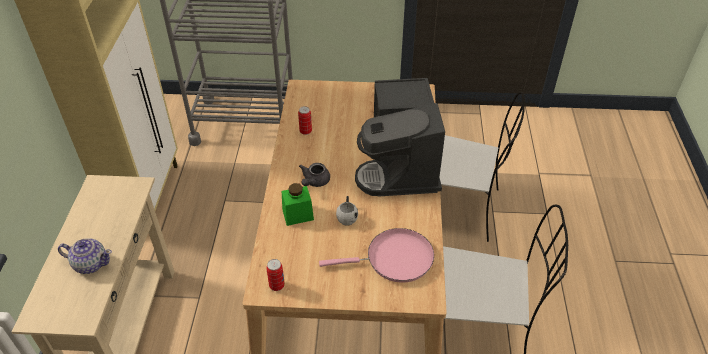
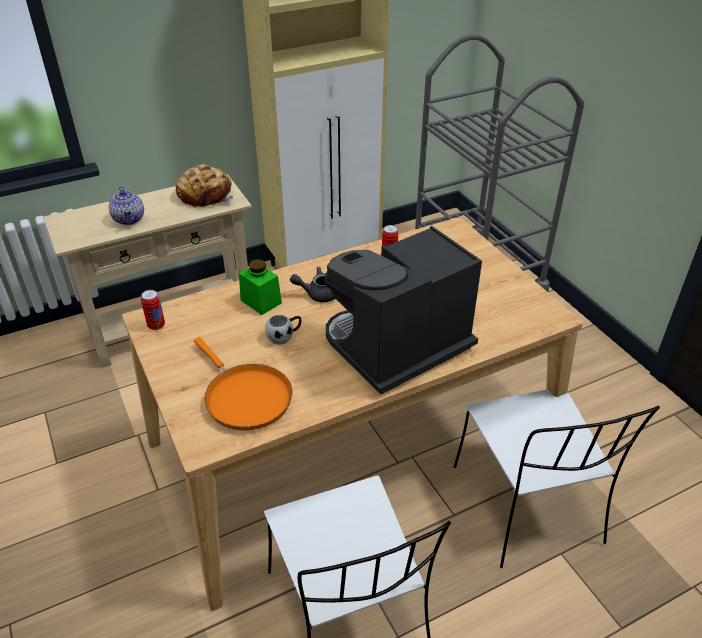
camera: 60 degrees right, 5 degrees down
(107, 199) = (206, 195): none -> bread
(394, 259) = (245, 397): pink frying pan -> orange frying pan

